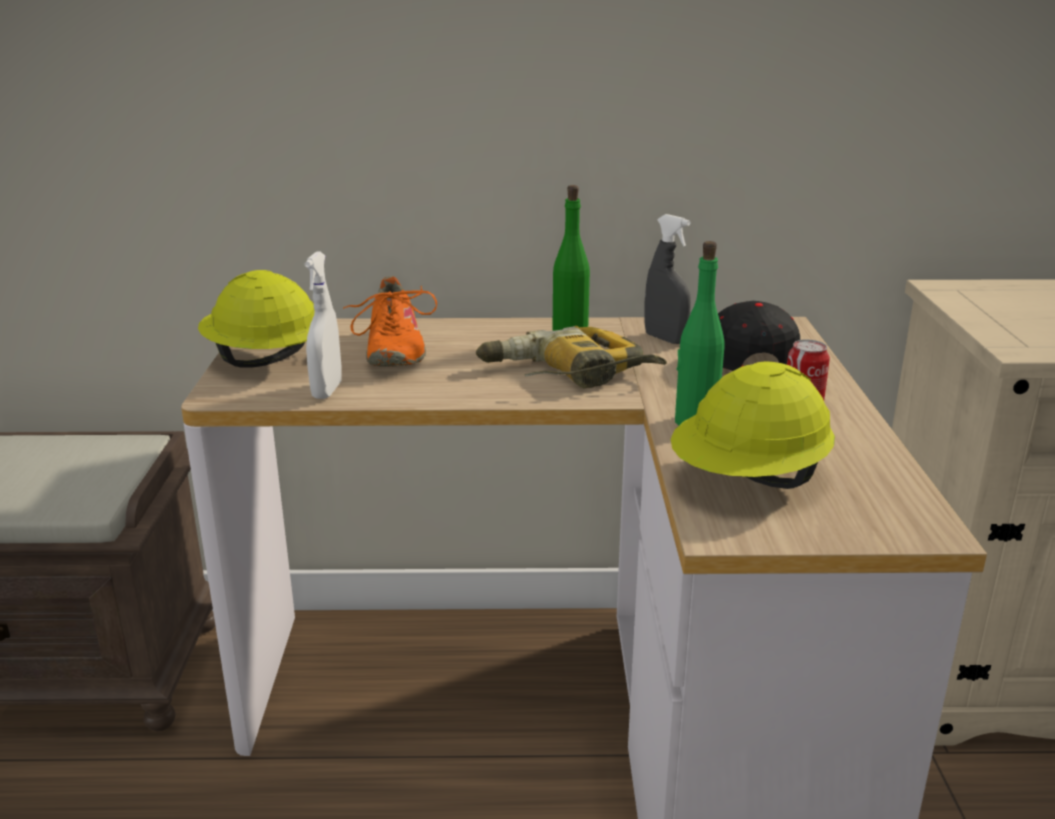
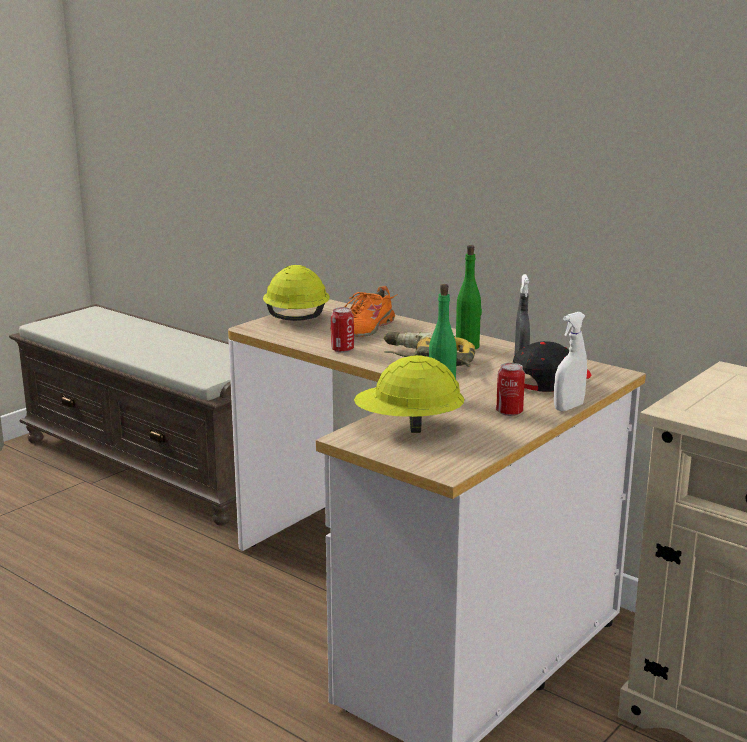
camera: 40 degrees right, 5 degrees down
(327, 391) = (298, 338): white spray bottle -> white spray bottle (568, 407)
(426, 390) = (342, 349): none -> can

